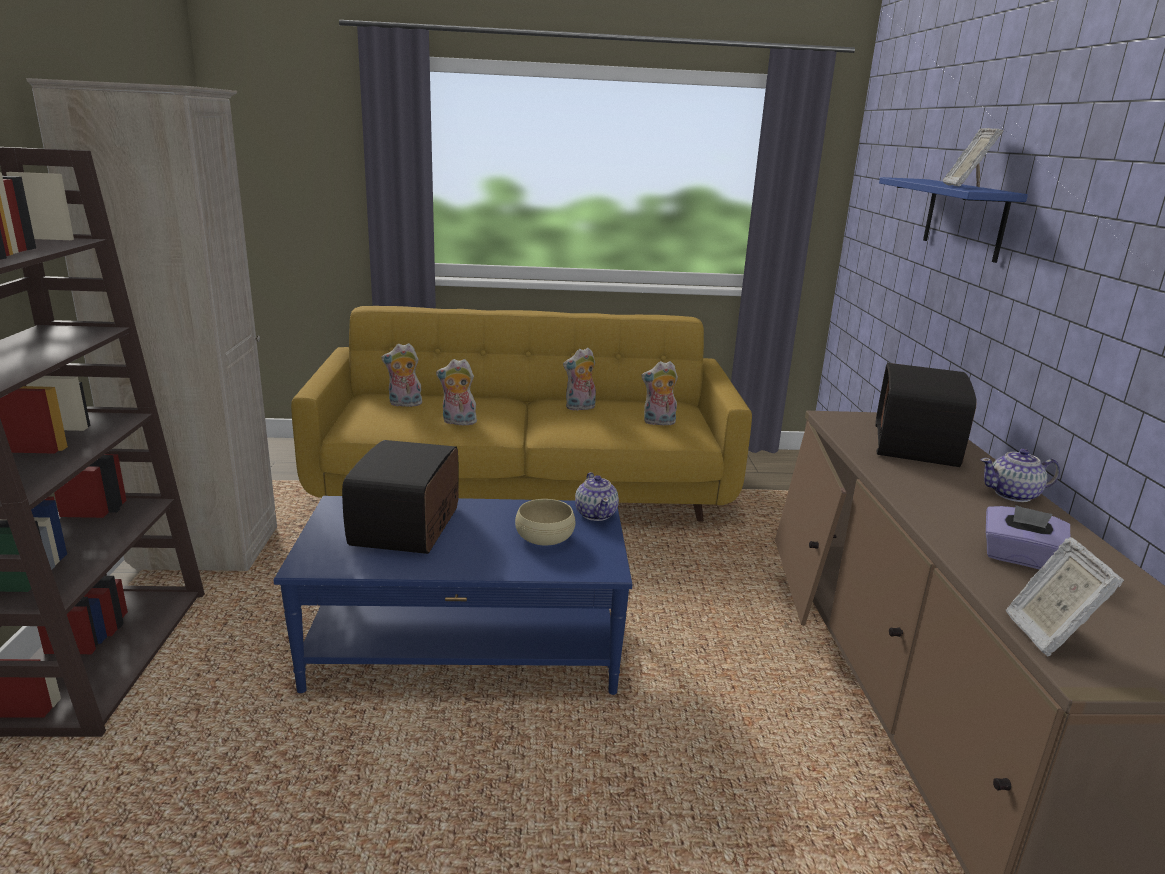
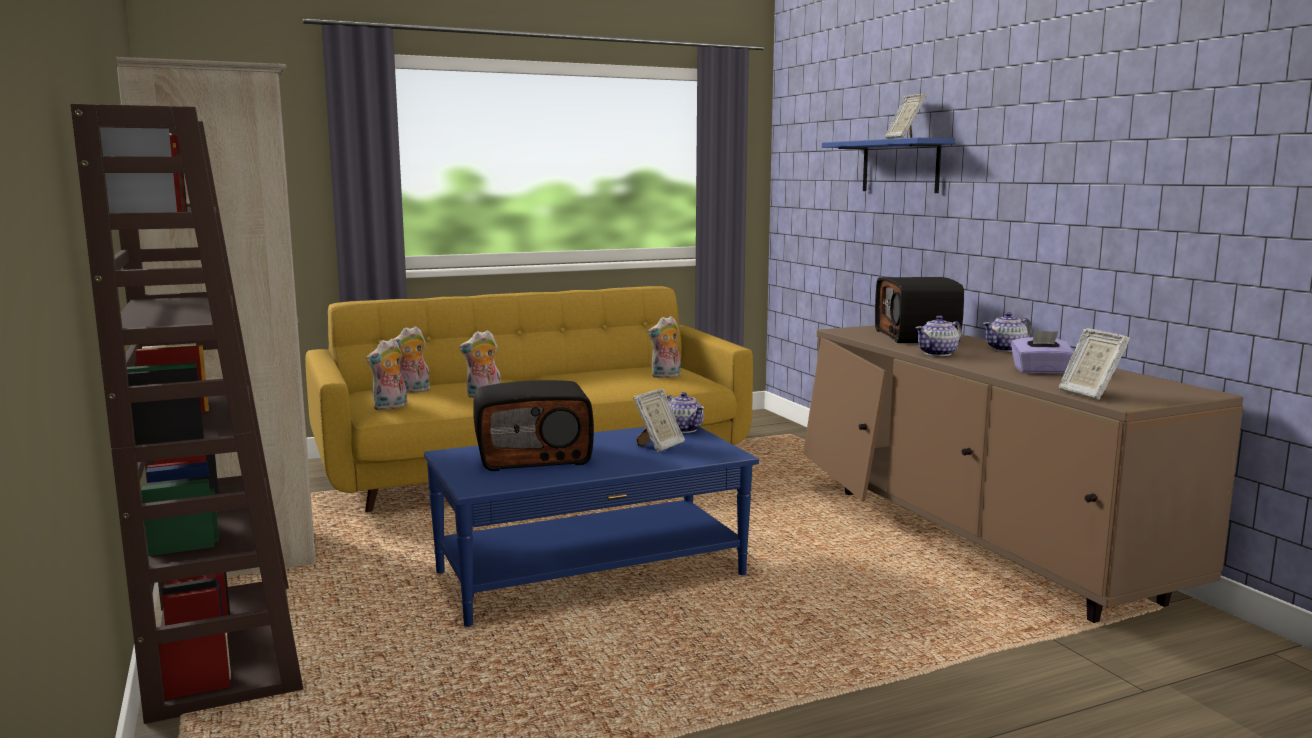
camera: 20 degrees left, 10 degrees down
(408, 527) = (534, 456): radio -> radio turned 90 degrees counterclockwise
(544, 537) = (659, 446): beige bowl -> picture frame
(580, 408) = (584, 375): plush toy -> plush toy (390, 407)
(909, 487) = (938, 353): none -> teapot

